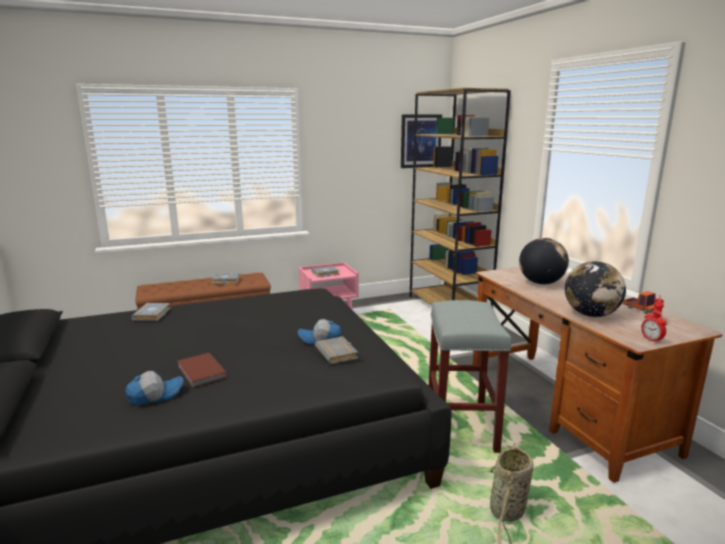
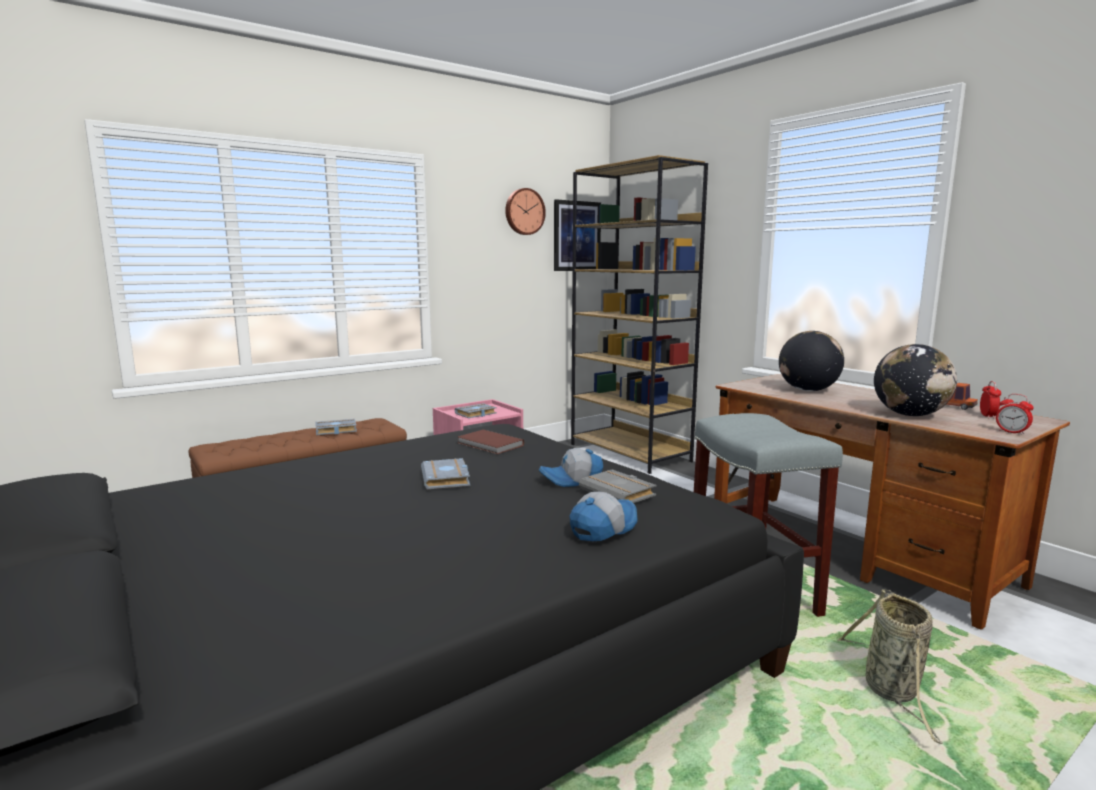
camera: 15 degrees left, 5 degrees down
(152, 315) = (270, 474): grey book -> grey book (447, 479)
(155, 395) = (380, 580): cap -> cap (602, 528)
(201, 372) = (429, 539): brown book -> brown book (490, 444)
(376, 125) = (524, 211): none -> wall clock

